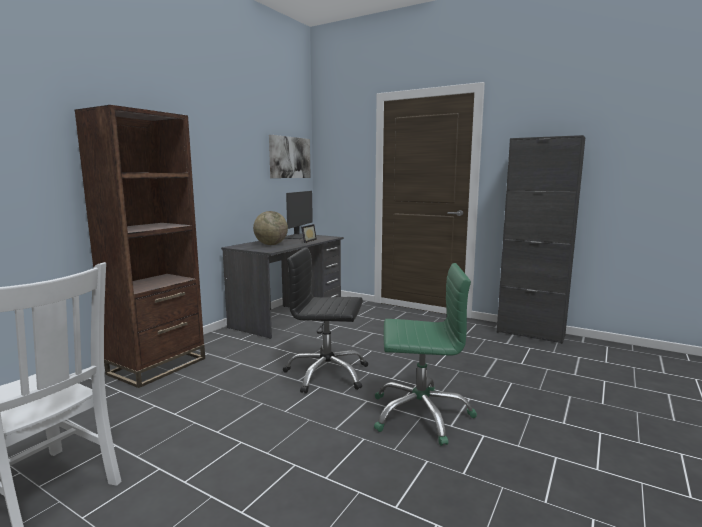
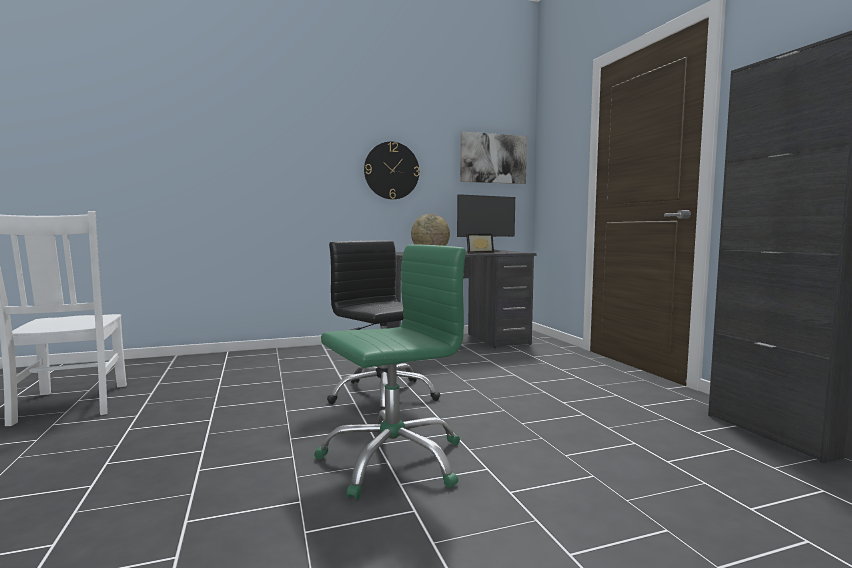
camera: 40 degrees right, 5 degrees down
(157, 366) = (277, 355): brown bookcase -> none
(223, 170) = (391, 170): none -> wall clock
(420, 414) = (393, 460): green office chair -> green office chair turned 75 degrees counterclockwise

